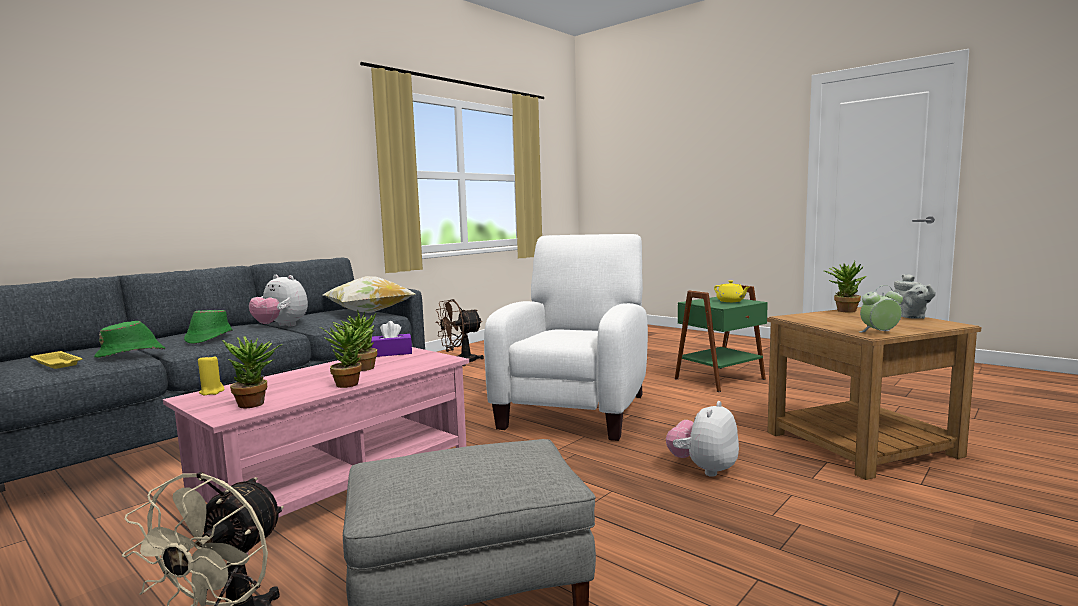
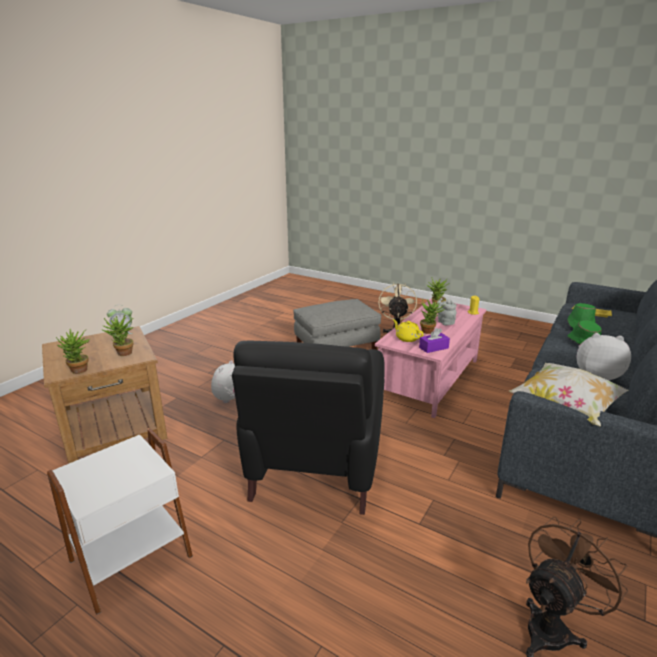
camera: 170 degrees right, 15 degrees up
(350, 383) = (415, 320): potted plant -> potted plant (123, 354)
(577, 409) = (315, 466): white armchair -> black armchair
(721, 379) = (130, 557): green side table -> white side table
(731, 301) = (96, 474): yellow teapot -> yellow teapot (407, 338)
(910, 317) = (56, 357): grey teapot -> grey teapot (445, 322)

